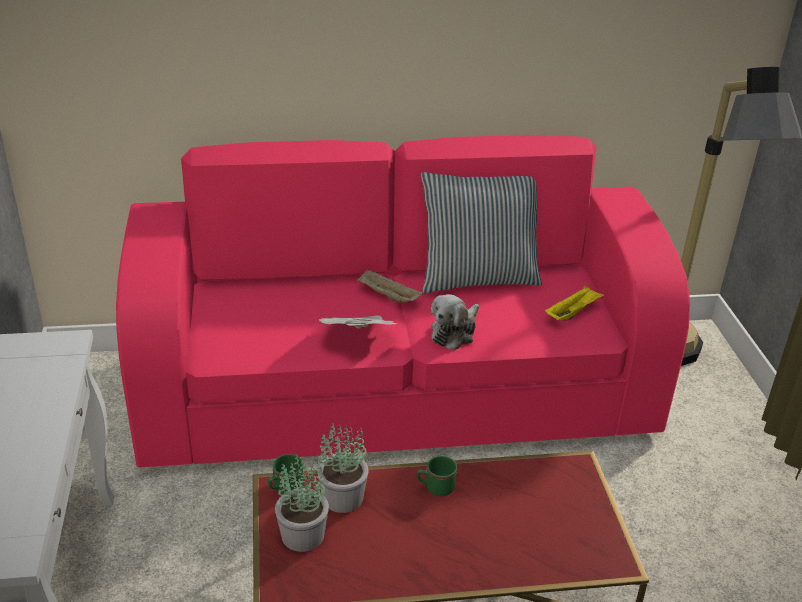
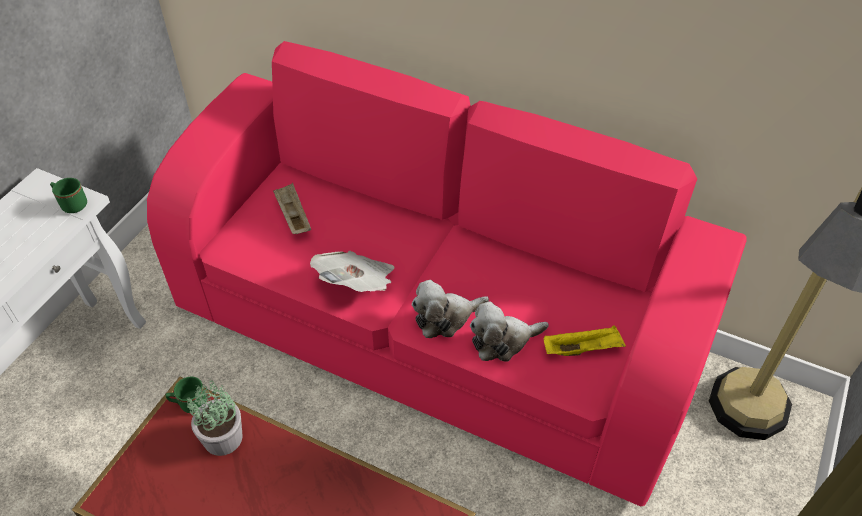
camera: 35 degrees right, 15 degrees up
(301, 534) = (163, 456): potted plant -> none
(387, 296) = (423, 247): beige tray -> beige tray (293, 217)
(435, 488) = (301, 471): green mug -> green mug (71, 204)
(477, 278) = (526, 263): pillow -> none
(512, 330) = (503, 341): none -> plush toy

